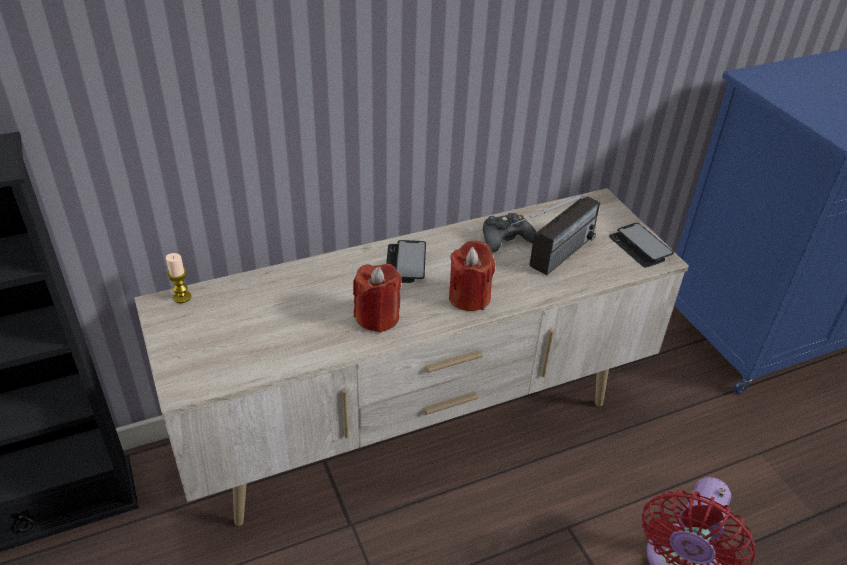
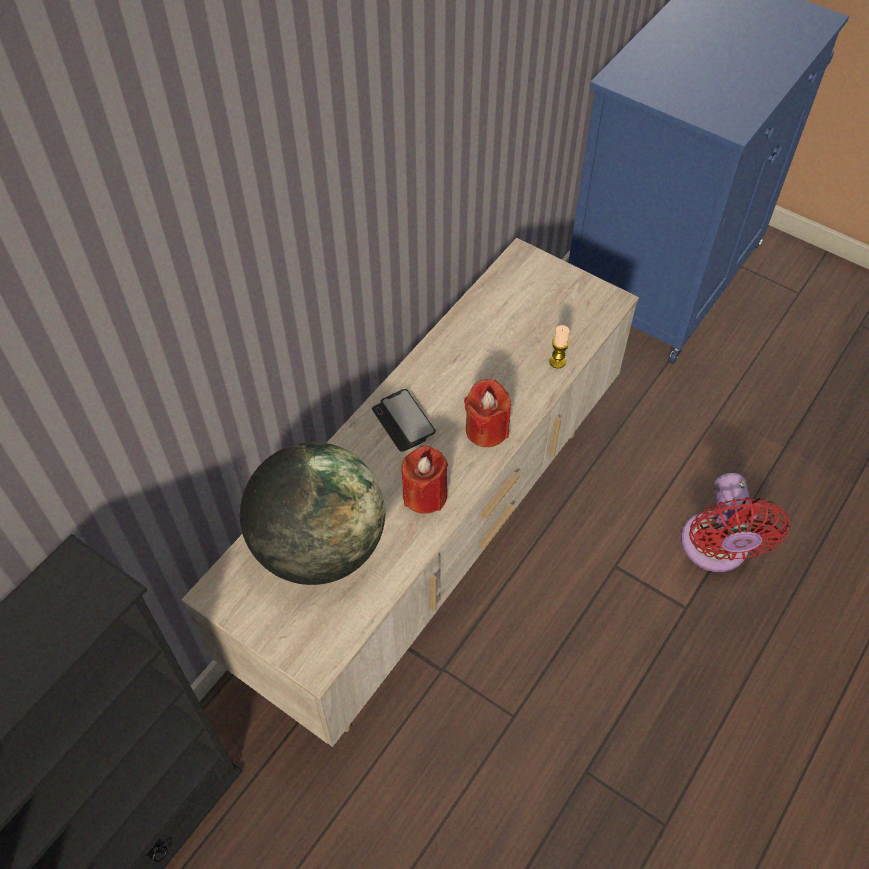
camera: 30 degrees left, 15 degrees up
(182, 297) = (229, 573): candle -> candle (557, 361)
(262, 313) = (319, 548): none -> globe
(506, 239) = (471, 346): black game controller -> none
(551, 263) = (527, 353): radio -> none
(640, 246) = (588, 295): phone -> none

